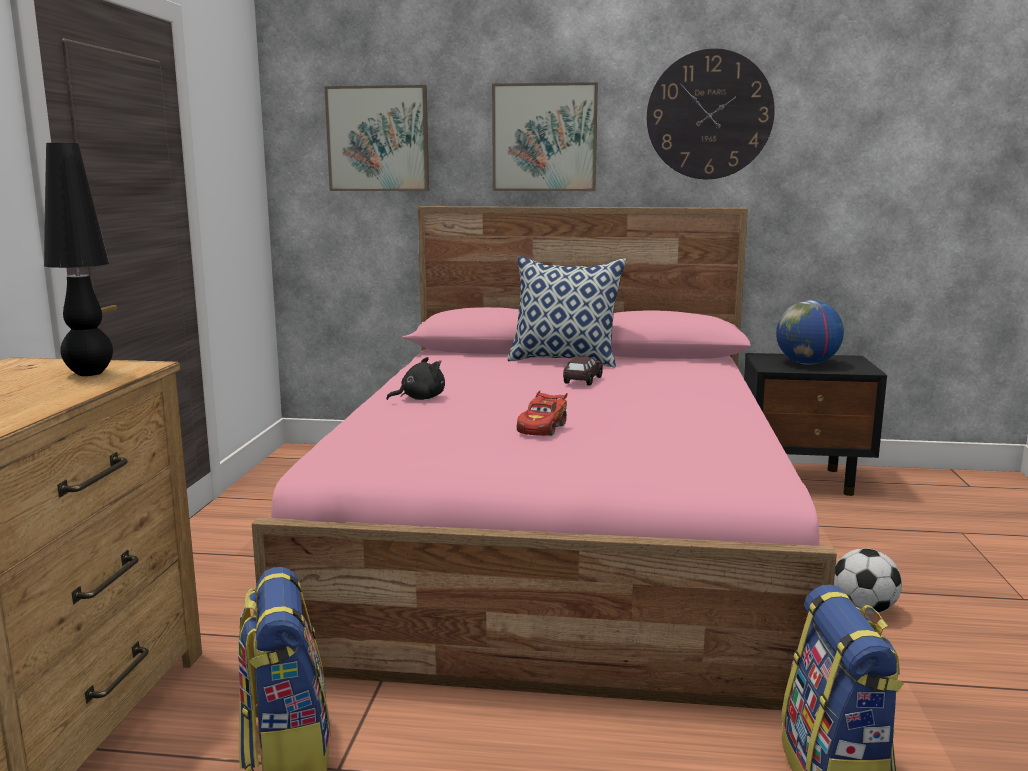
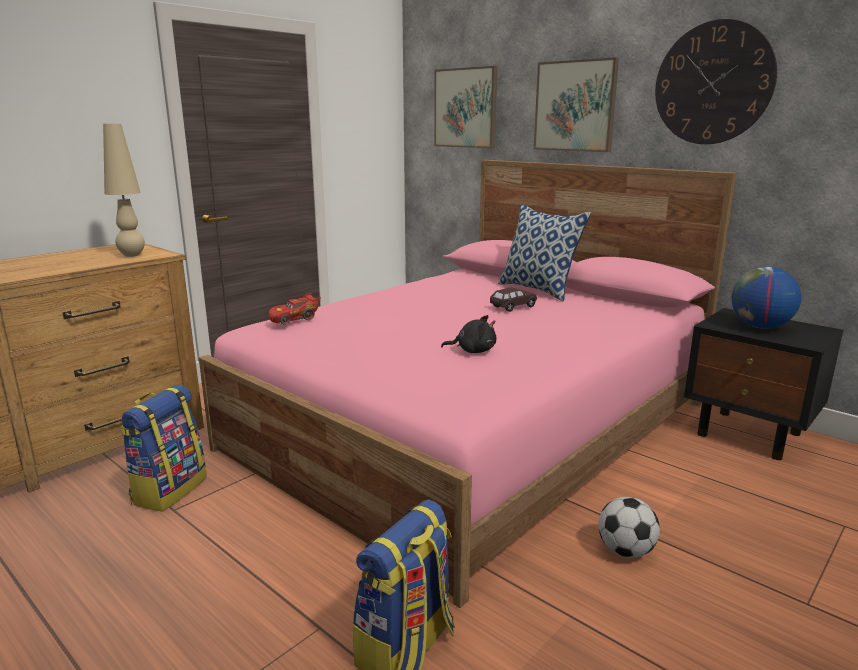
camera: 35 degrees right, 5 degrees up
(90, 373) = (132, 255): black table lamp -> beige table lamp
(420, 398) = (380, 300): black plush toy -> black plush toy (473, 351)
(542, 428) = (403, 335): red toy car -> red toy car (294, 319)

